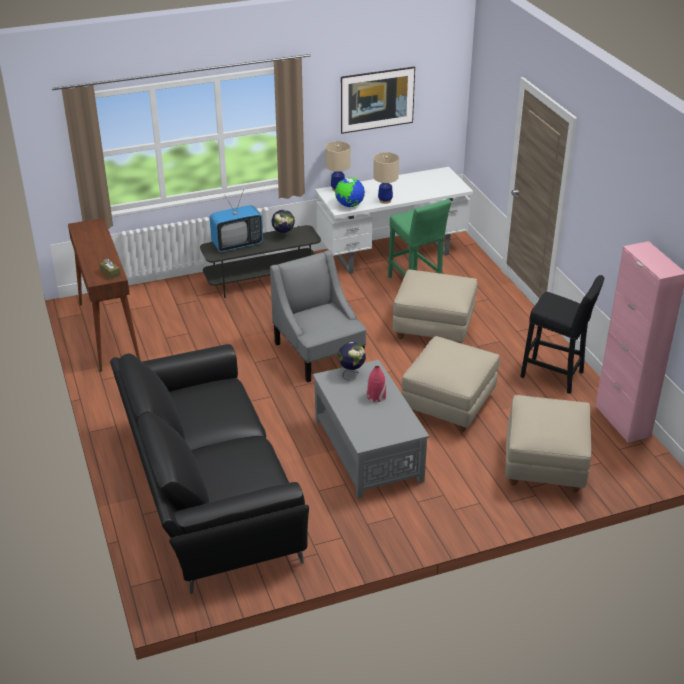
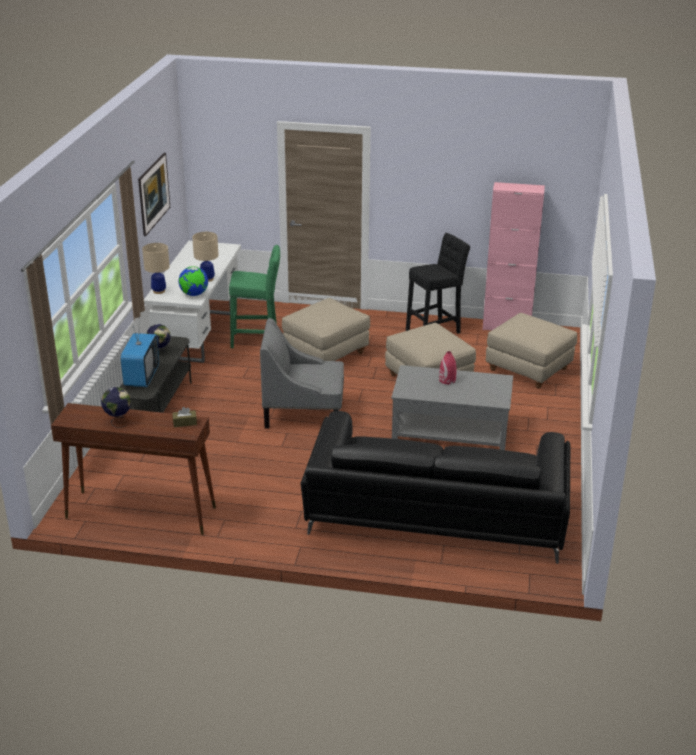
camera: 60 degrees left, 5 degrees down
(351, 373) = (407, 381): globe -> globe (118, 421)

